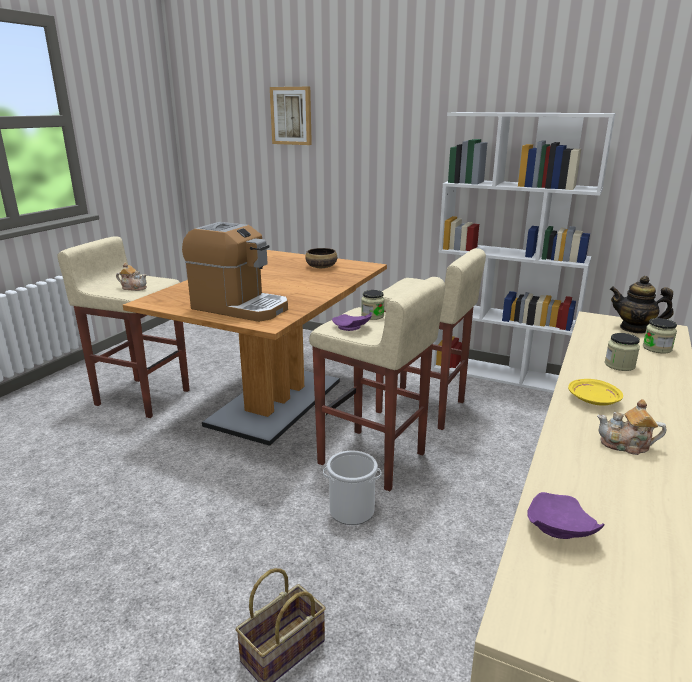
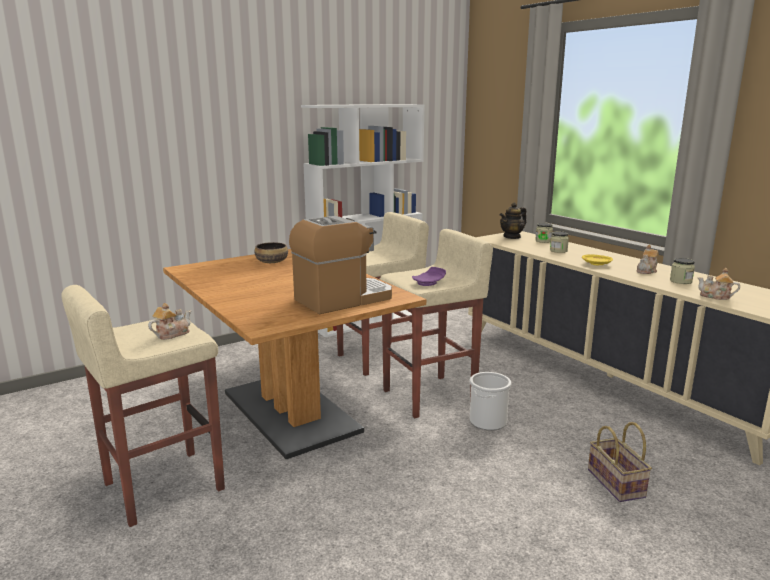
camera: 60 degrees left, 5 degrees down
(291, 116) = (113, 112): picture -> none
(372, 316) = (411, 274): jar -> jar (680, 281)
(558, 529) = (715, 296): purple plate -> teapot

